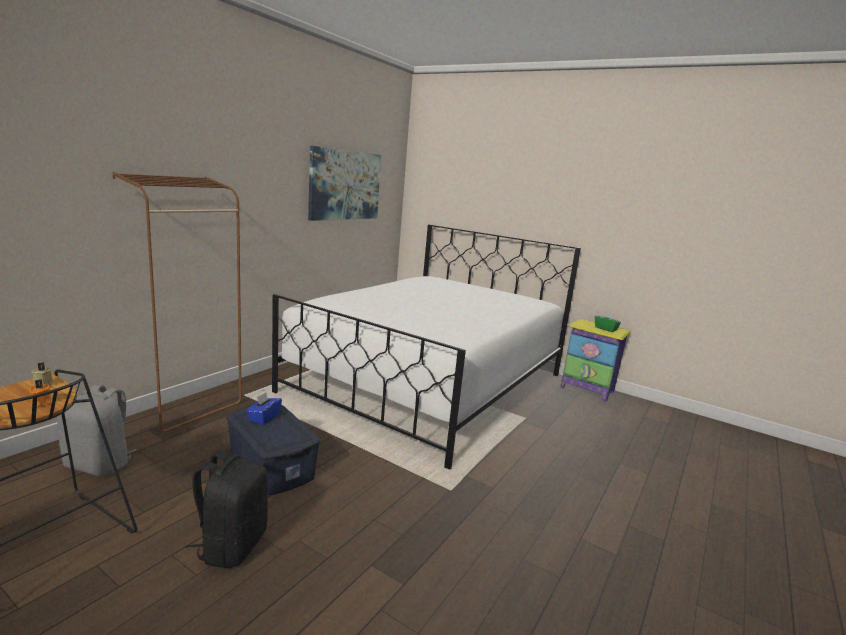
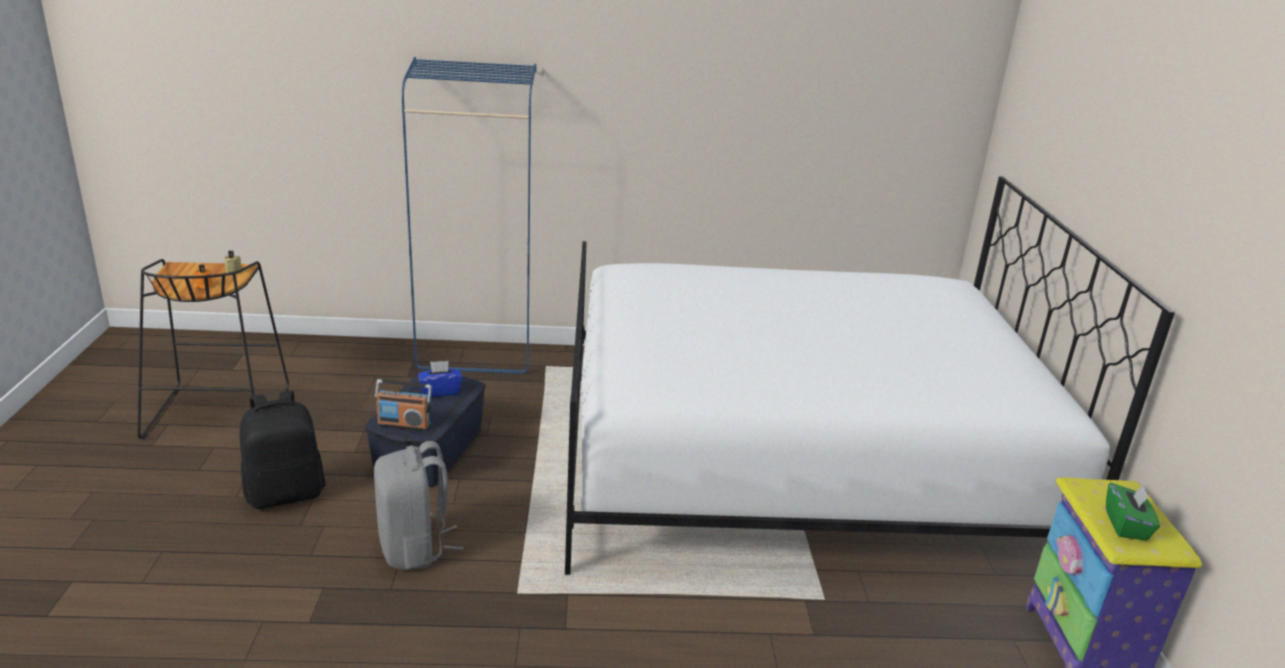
camera: 55 degrees right, 10 degrees up
(100, 465) = (336, 373): grey backpack -> grey backpack (415, 548)
(190, 409) = (477, 357): brown clothes rack -> blue clothes rack
(285, 442) = (404, 424): none -> radio
(345, 185) = (818, 82): picture -> none

